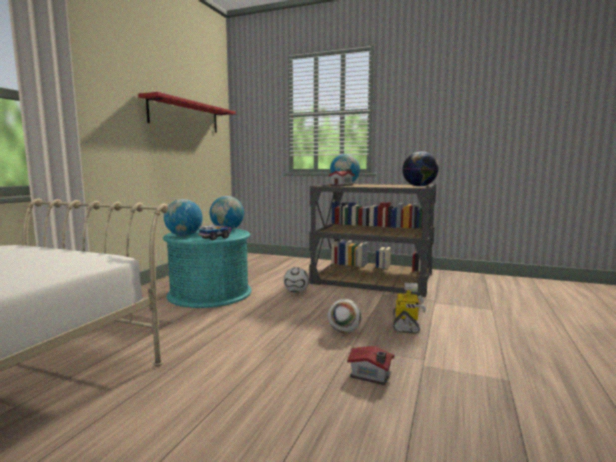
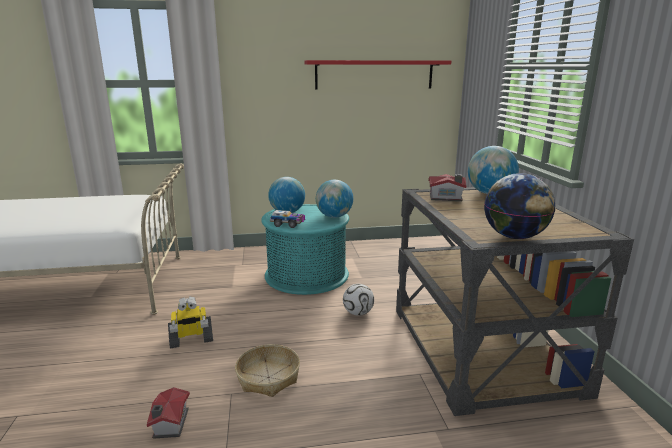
camera: 60 degrees right, 10 degrees up
(344, 331) = (268, 377): football -> basket
(406, 325) = (321, 420): toy robot -> toy robot (191, 340)

